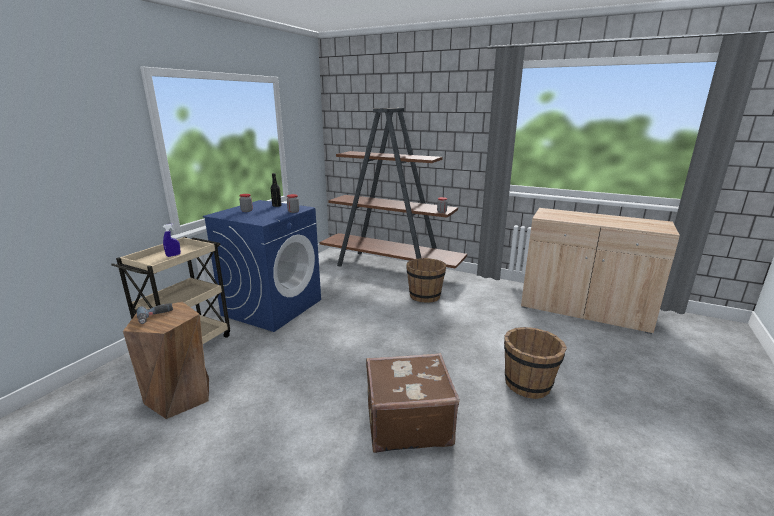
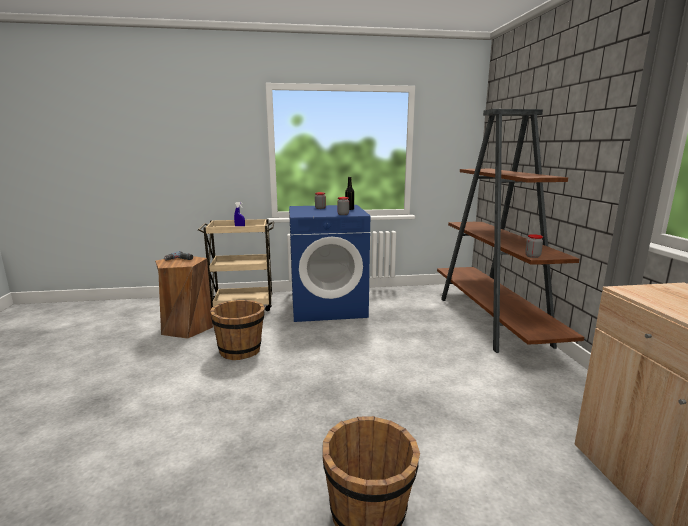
camera: 55 degrees right, 5 degrees down
(407, 422) = (218, 435): brown suitcase -> none
(425, 296) = (467, 362): brown bucket -> brown bucket (241, 350)

